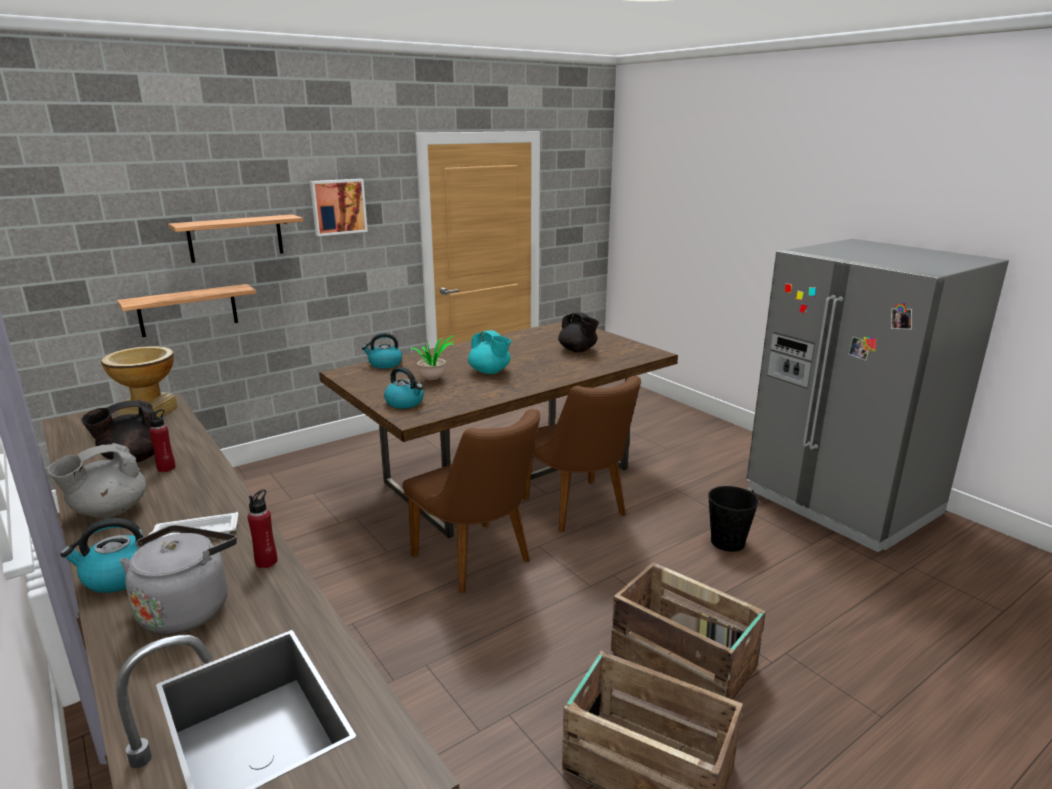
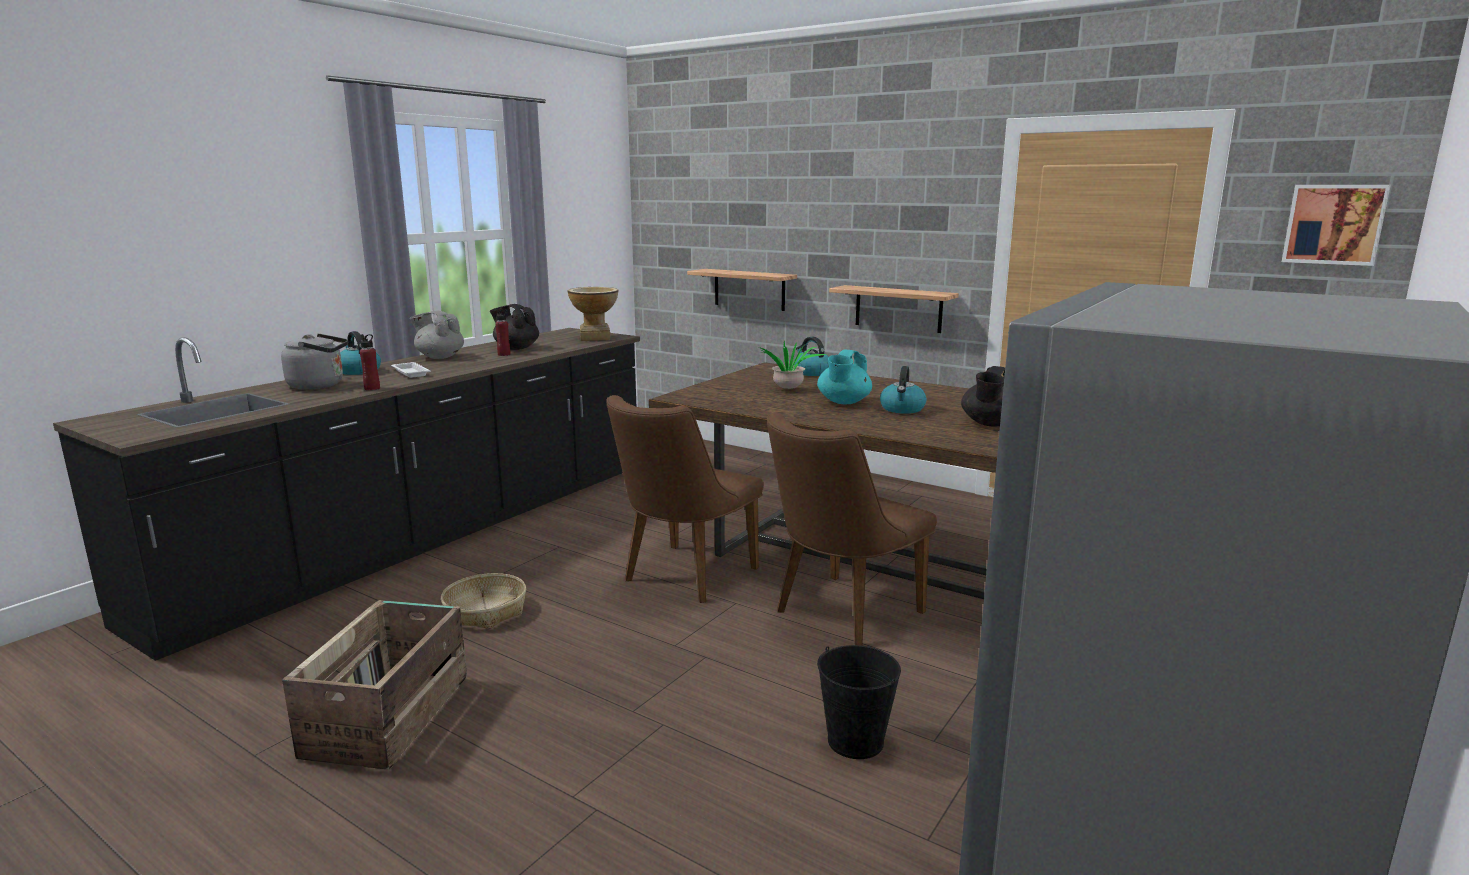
camera: 70 degrees right, 5 degrees down
(235, 238) = (795, 228): shelf -> shelf (898, 308)
(338, 206) = (895, 205): picture -> picture (1334, 224)
(405, 403) = (715, 391): kettle -> kettle (902, 409)
(471, 689) = (485, 611): none -> basket
(684, 660) = (556, 724): crate -> none

